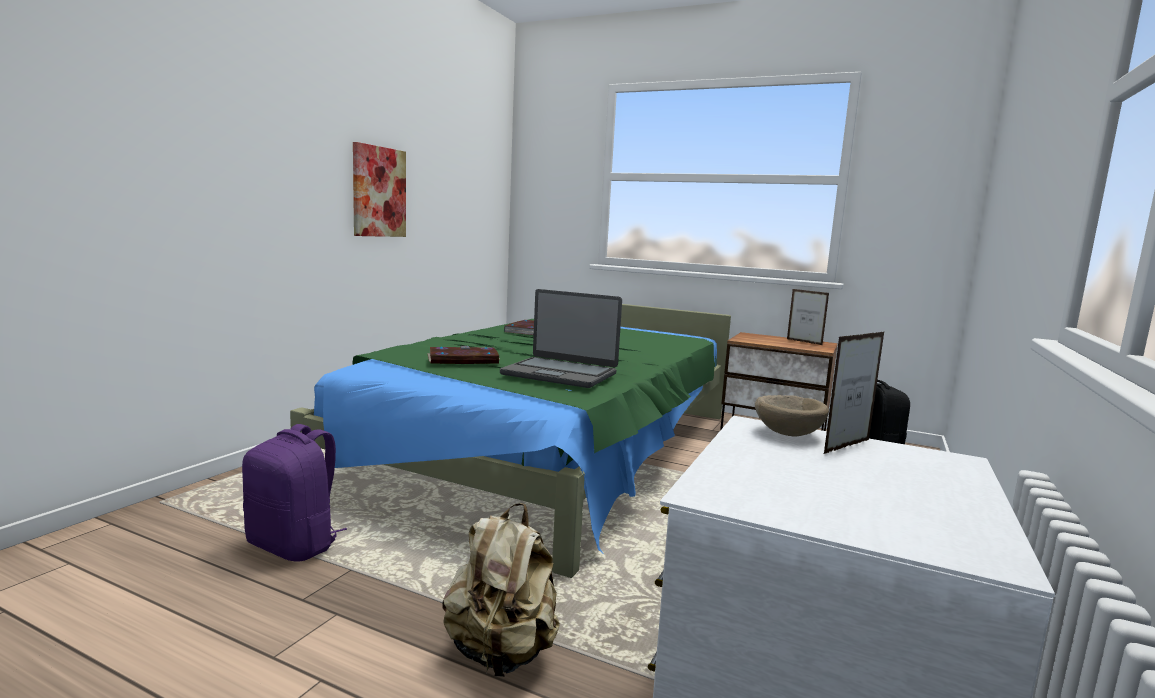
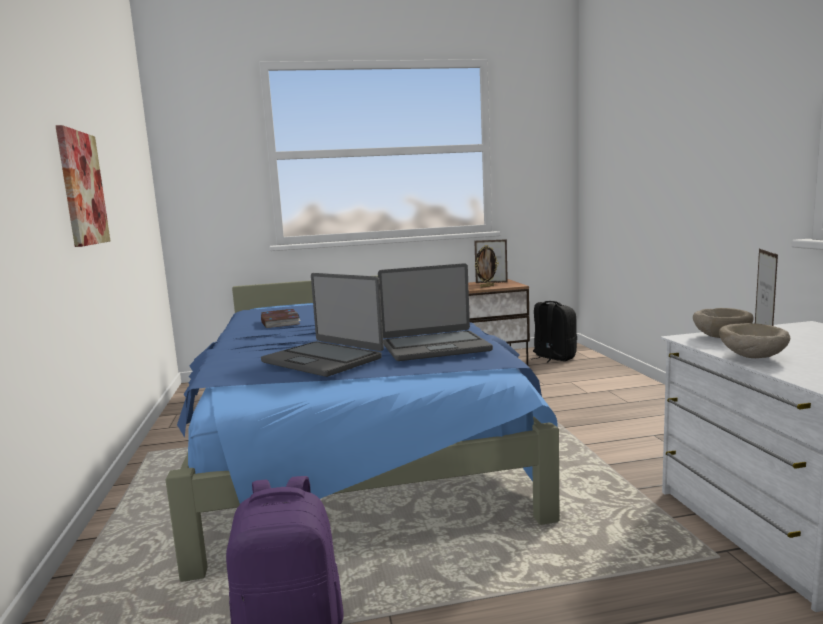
camera: 35 degrees left, 0 degrees up
(463, 360) = (323, 360): book -> laptop
(502, 653) = (620, 601): beige backpack -> none
(551, 449) = (352, 433): green bed -> blue bed
(733, 455) = (751, 358): none -> beige bowl
(785, 344) = (486, 286): none -> picture frame

